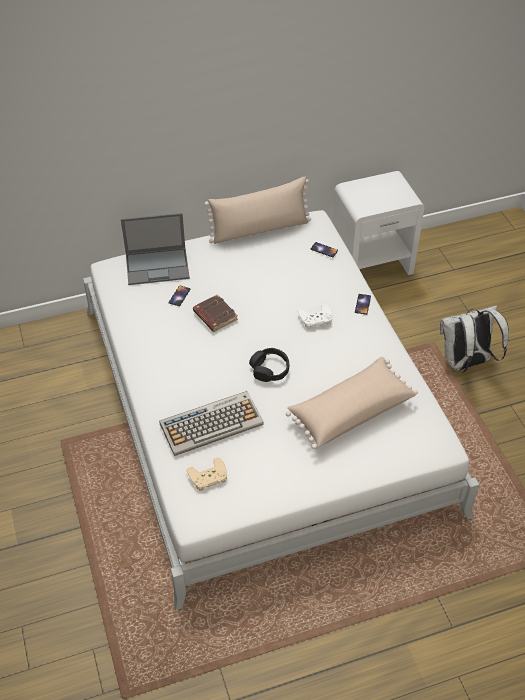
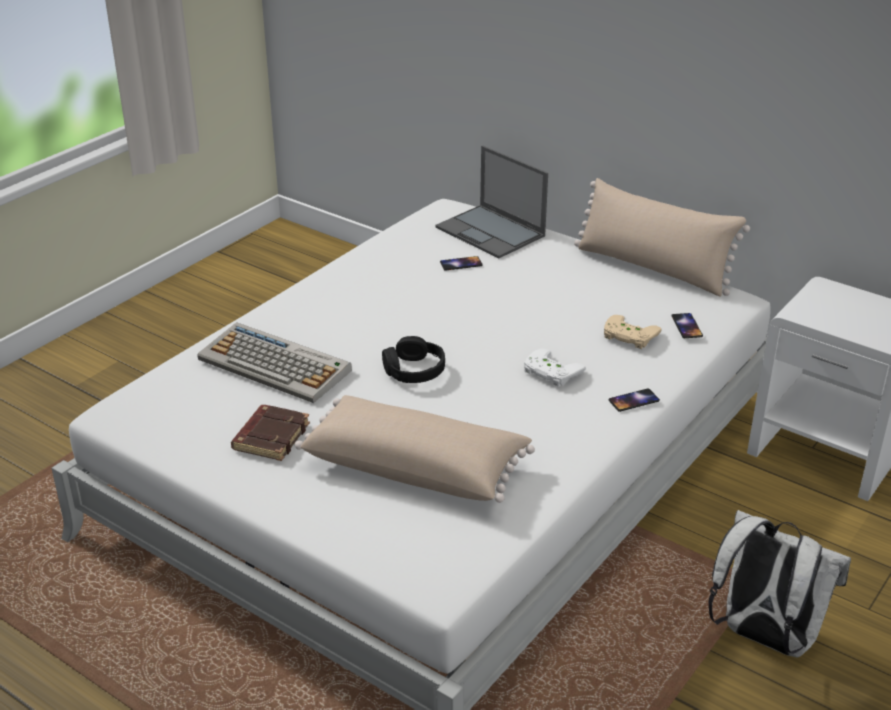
camera: 55 degrees right, 15 degrees down
(208, 478) = (187, 399): beige game controller -> beige game controller (628, 336)
(214, 316) = (457, 297): brown book -> brown book (270, 437)

